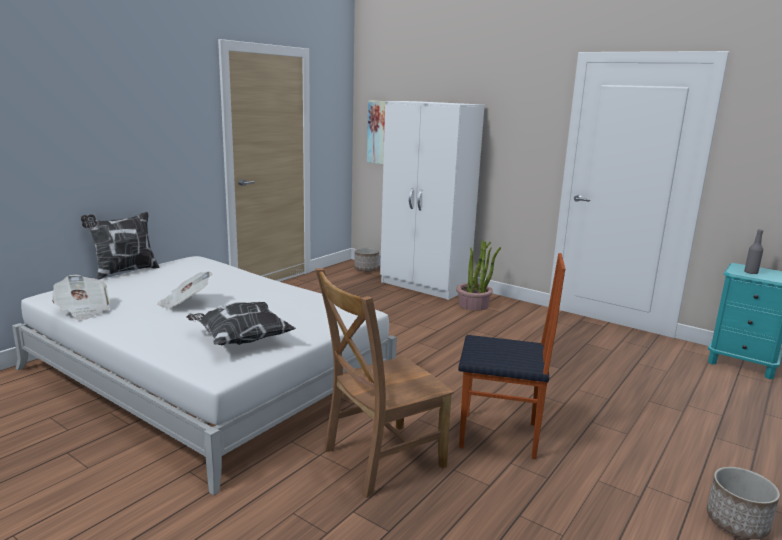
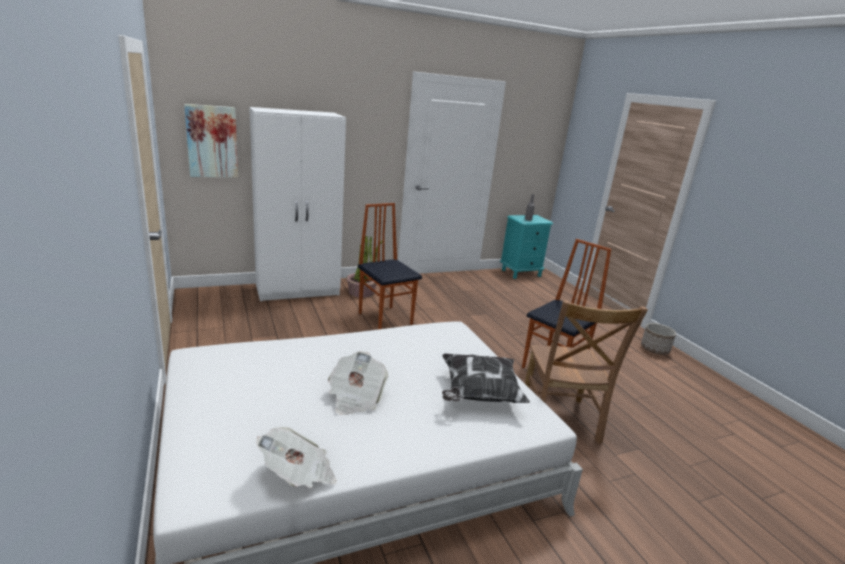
camera: 60 degrees left, 5 degrees up
(124, 272) = (167, 412): pillow -> none
(366, 269) = (217, 294): planter -> none
(442, 327) = (386, 318): none -> chair

